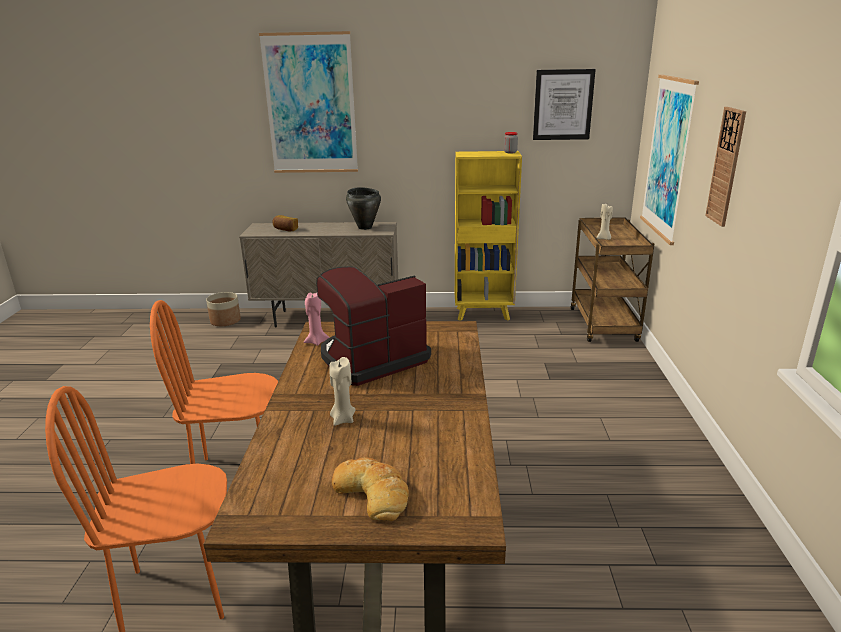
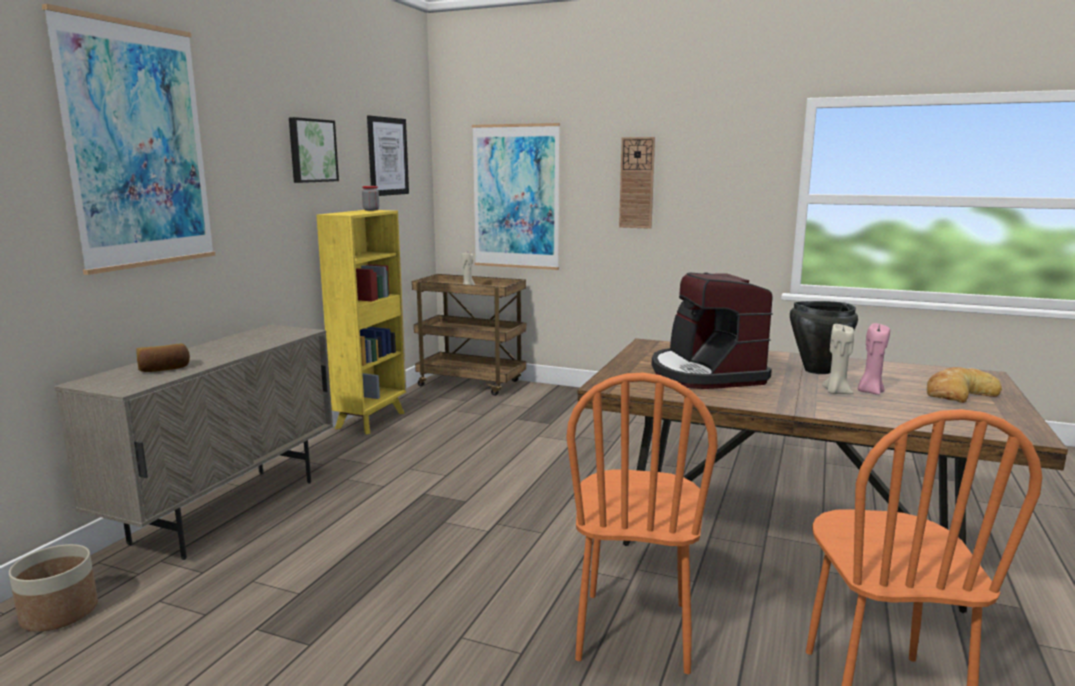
camera: 70 degrees left, 10 degrees down
(316, 341) = (645, 389): pink candle -> pink candle (870, 392)
(365, 227) = (262, 336): black cooking pot -> black cooking pot (817, 370)
(460, 102) = (311, 150): none -> picture

